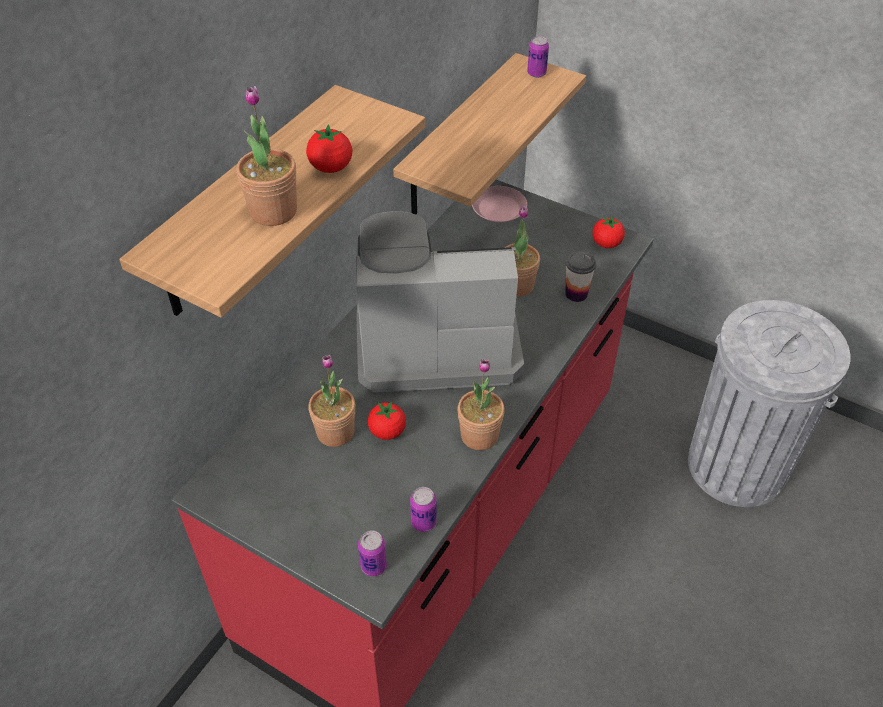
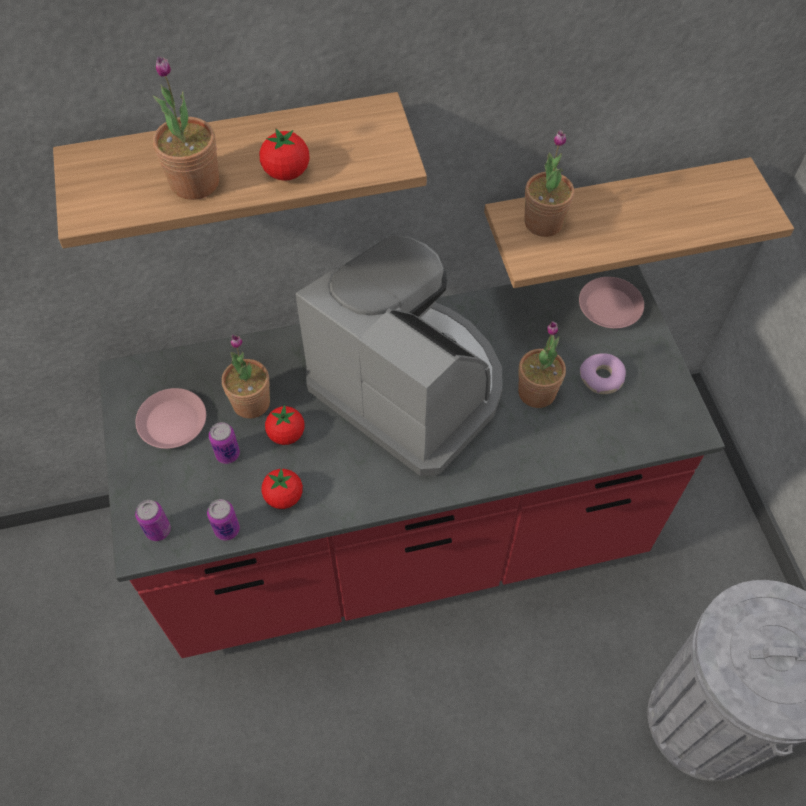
camera: 45 degrees right, 10 degrees up
(291, 490) = (173, 422): none -> pink plate
(479, 435) = (347, 498): potted plant -> potted plant (543, 222)
(536, 73) = (742, 193): can -> can (227, 454)
(544, 250) = (601, 378): none -> donut
(576, 294) = (579, 441): cup -> none
(606, 243) = (669, 416): tomato -> tomato (284, 496)

